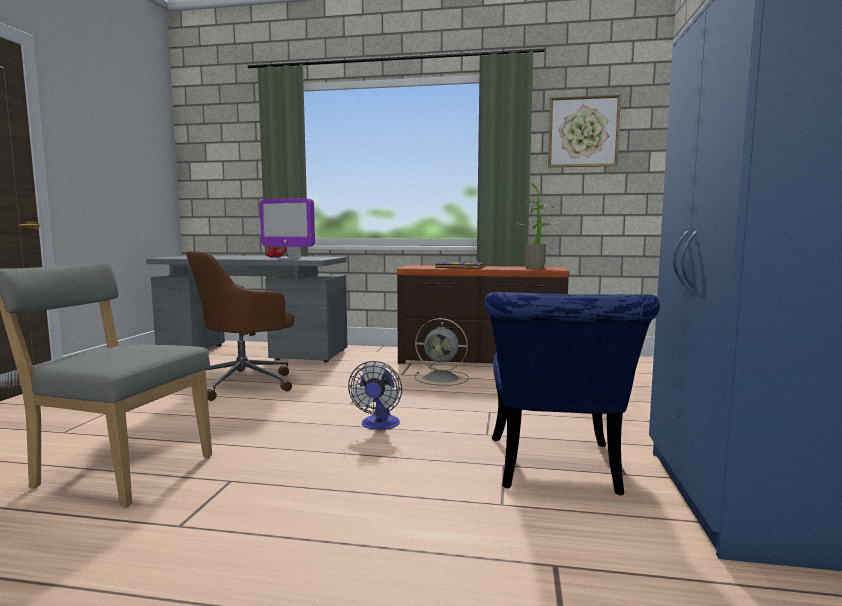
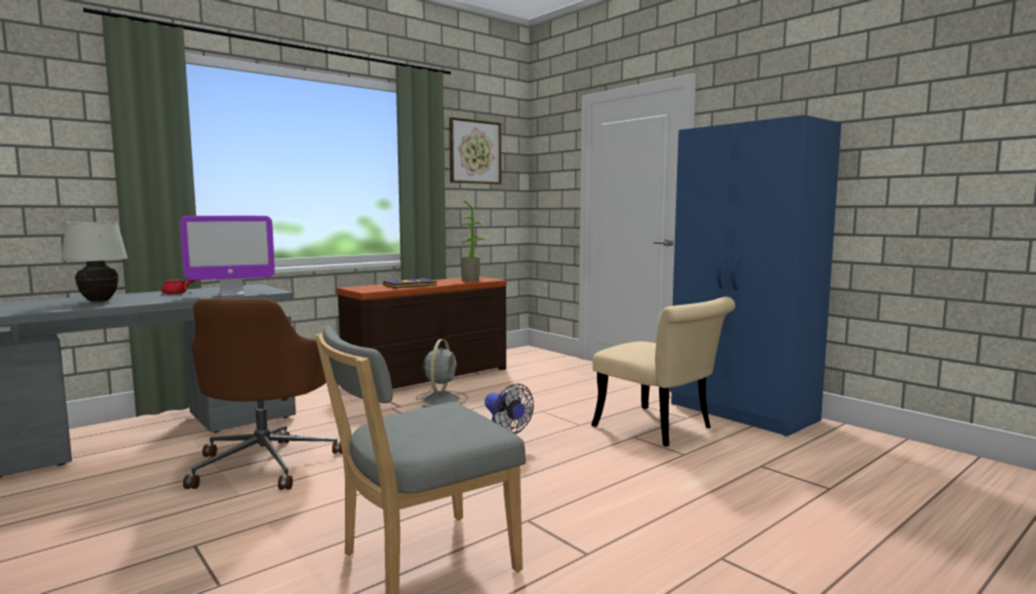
camera: 50 degrees left, 0 degrees up
(225, 257) = (99, 301): none -> white table lamp
(442, 378) = (442, 399): grey fan -> grey fan turned 45 degrees counterclockwise
(555, 471) = (661, 429): blue chair -> beige chair

